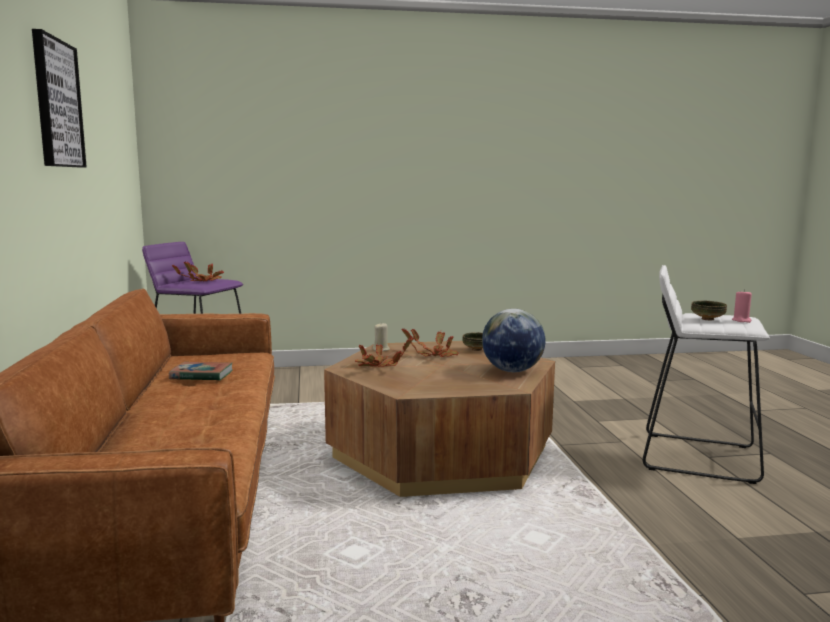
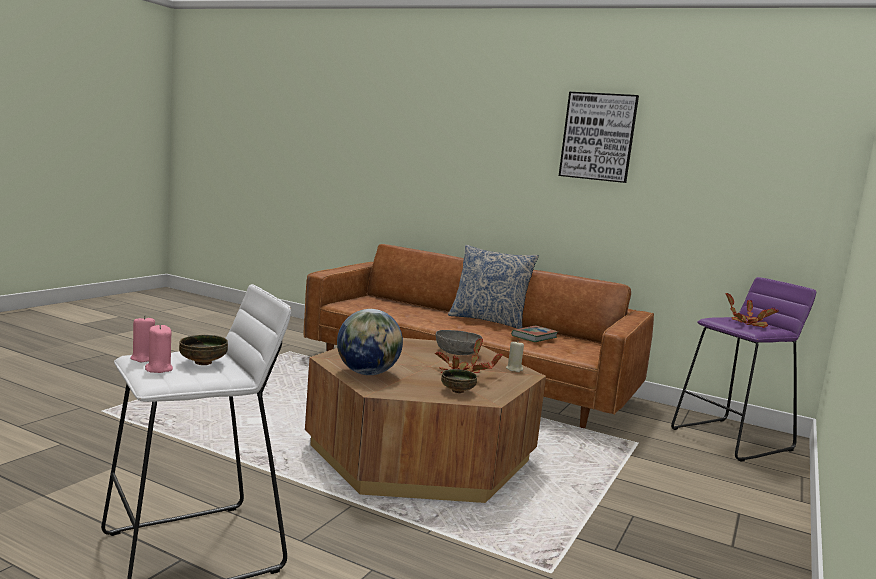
camera: 125 degrees right, 0 degrees up
(139, 404) = (488, 320): none -> pillow
(378, 366) = (457, 353): potted plant -> grey bowl
(748, 325) = (144, 358): none -> pink candle

